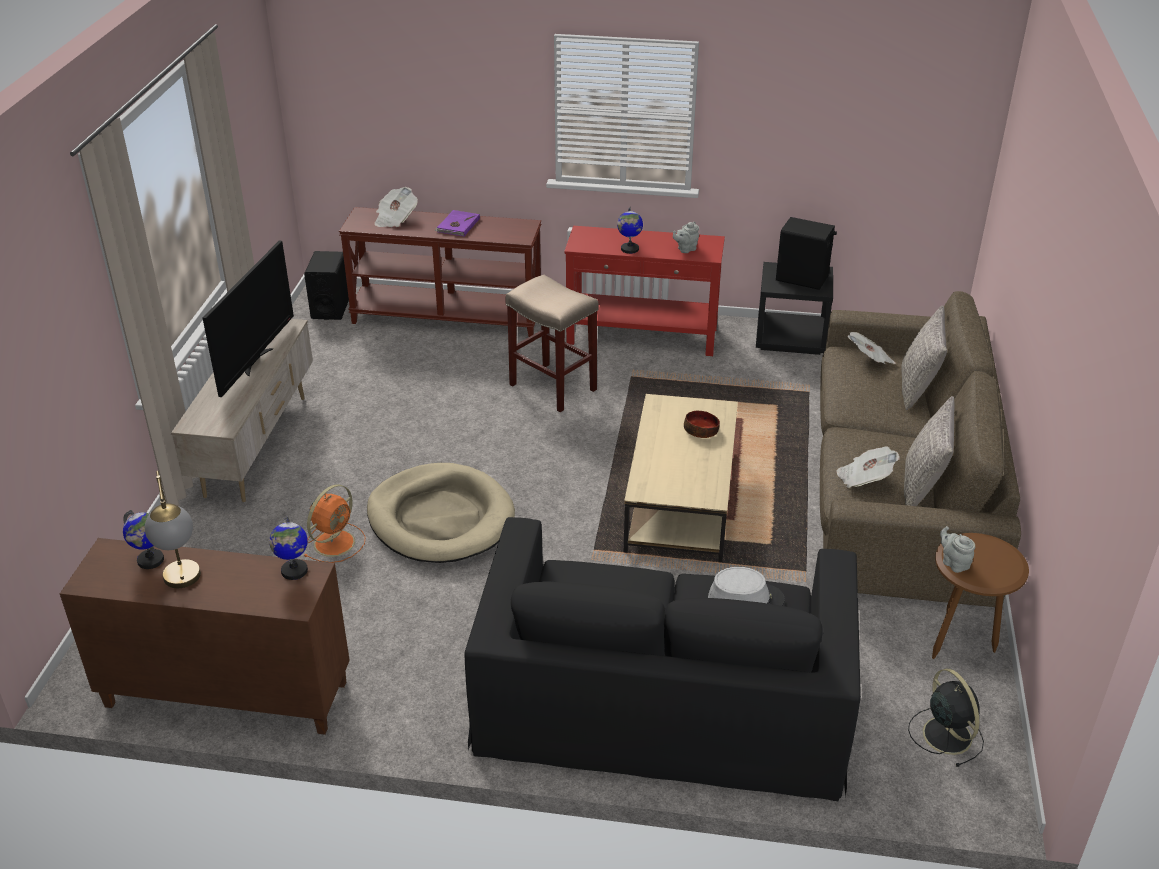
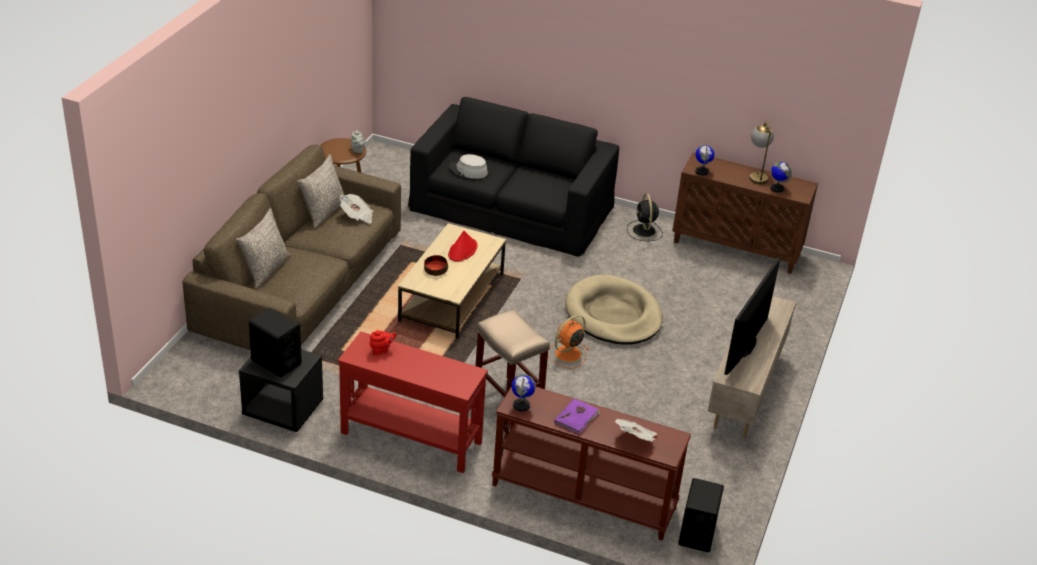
camera: 170 degrees left, 0 degrees up
(335, 542) = (682, 313): orange fan -> orange fan (567, 354)
(629, 249) = (430, 360): globe -> globe (521, 405)
(679, 467) = (462, 250): none -> red hat
(685, 249) = (381, 350): grey teapot -> red teapot
(869, 360) = (281, 292): newspaper -> none
(945, 734) = (384, 172): black fan -> black fan (644, 231)

